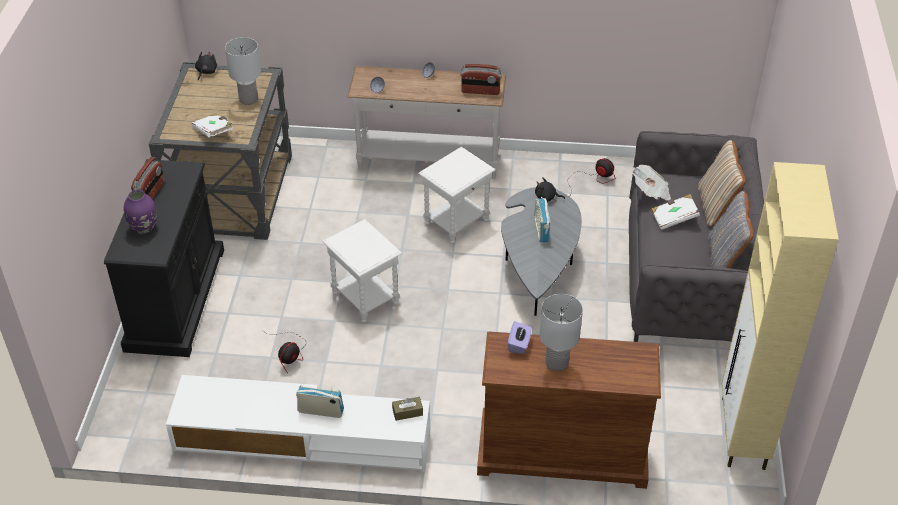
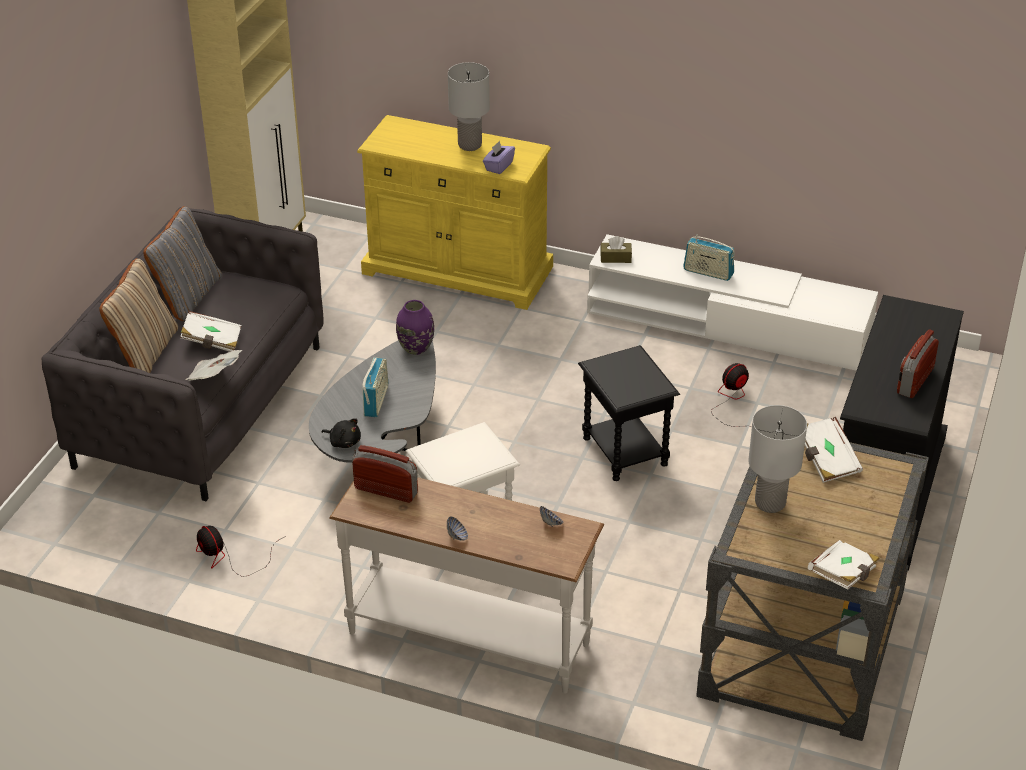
camera: 165 degrees left, 5 degrees down
(144, 228) = (917, 339): purple vase -> purple vase (415, 348)
(206, 72) = (843, 575): black plush toy -> white book
(364, 297) = (626, 450): white side table -> black side table
(561, 452) = (459, 270): brown dresser -> yellow dresser

